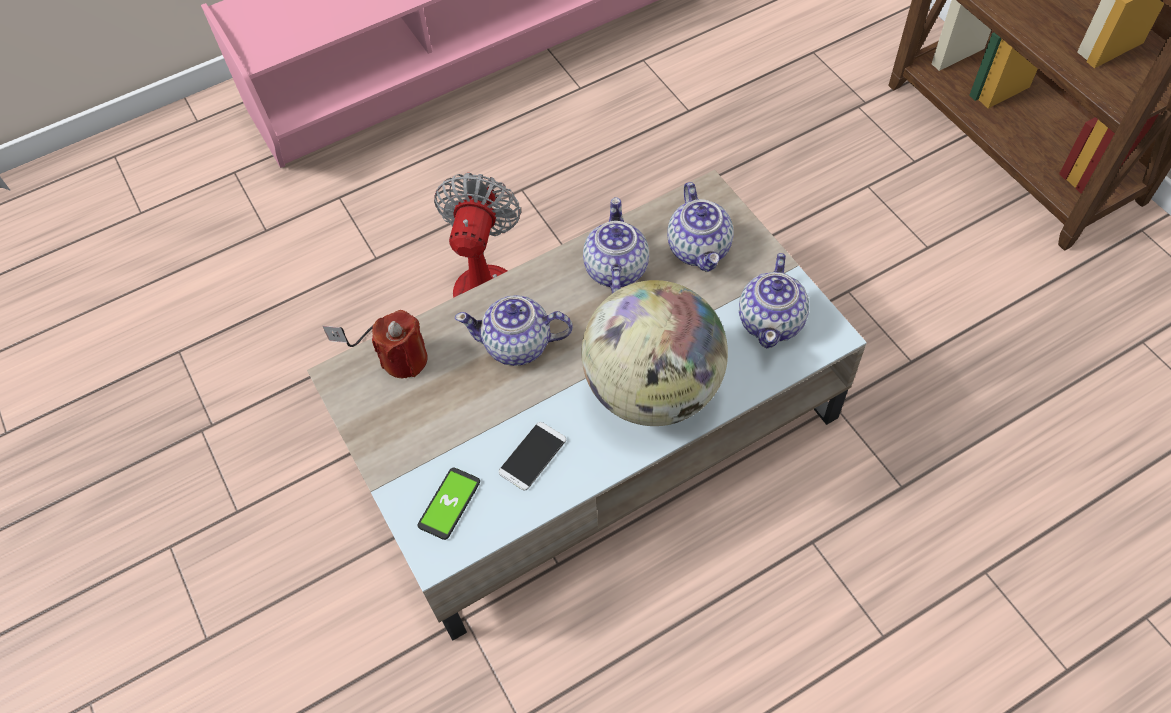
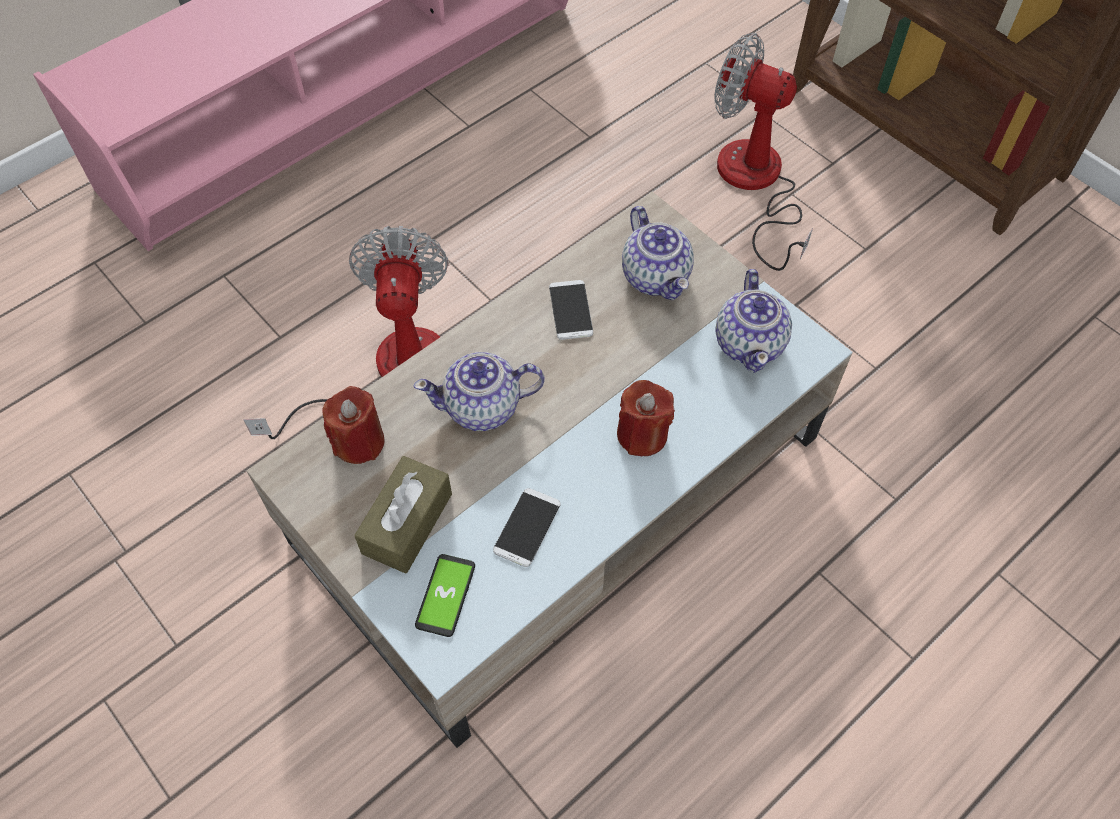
camera: 15 degrees left, 0 degrees up
(430, 436) = (407, 523): none -> brown tissue box
(615, 269) = (570, 310): teapot -> phone
(653, 390) = (642, 434): globe -> red candle
(834, 173) = (755, 185): none -> fan

